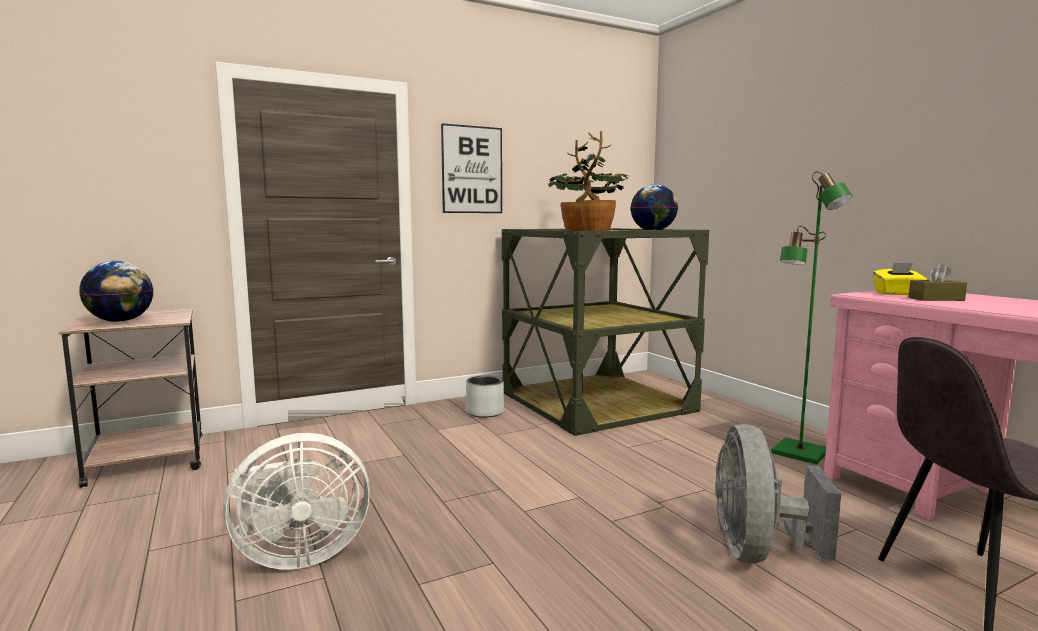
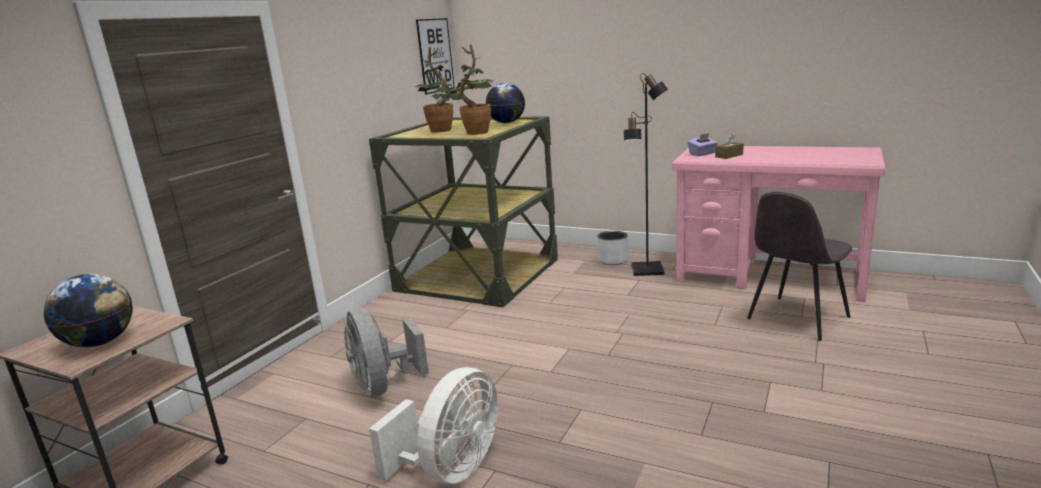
camera: 35 degrees left, 10 degrees up
(472, 170) = (334, 84): picture -> picture (435, 55)
(485, 412) = (406, 312): grey planter -> grey planter (613, 260)
(758, 552) = (697, 338): grey fan -> grey fan (384, 386)
(799, 452) = (647, 269): green floor lamp -> black floor lamp
(898, 294) = (702, 154): yellow tissue box -> purple tissue box

